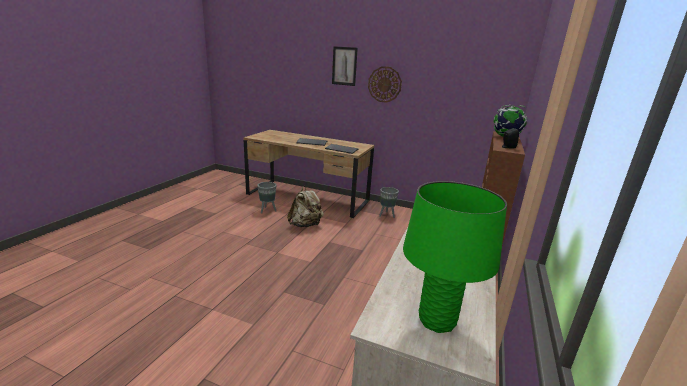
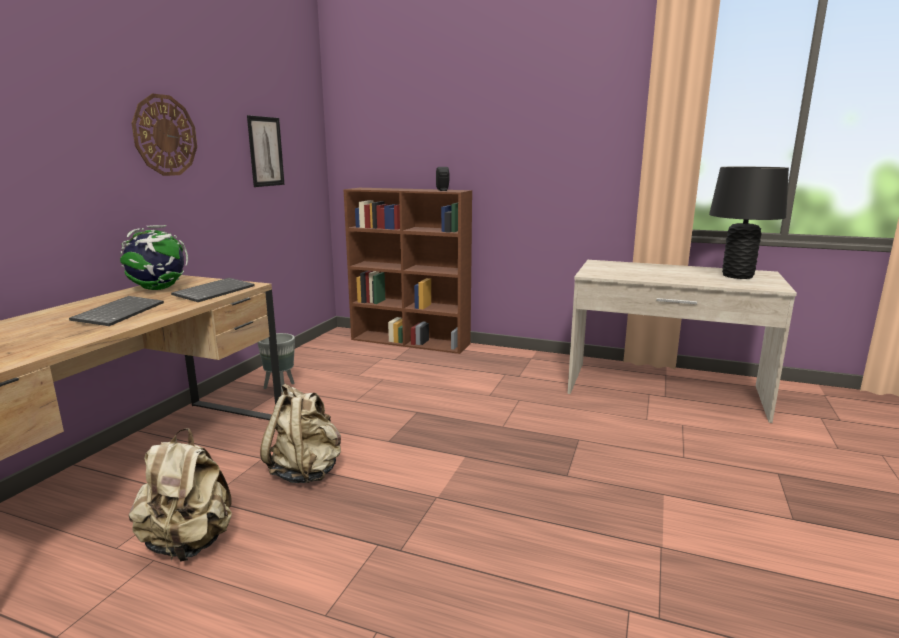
camera: 90 degrees left, 5 degrees down
(267, 210) = (189, 543): grey planter -> beige backpack
(344, 66) = (62, 91): picture -> picture (265, 151)
(436, 320) = (737, 276): green table lamp -> black table lamp
(505, 137) = (384, 189): globe -> globe (158, 289)

